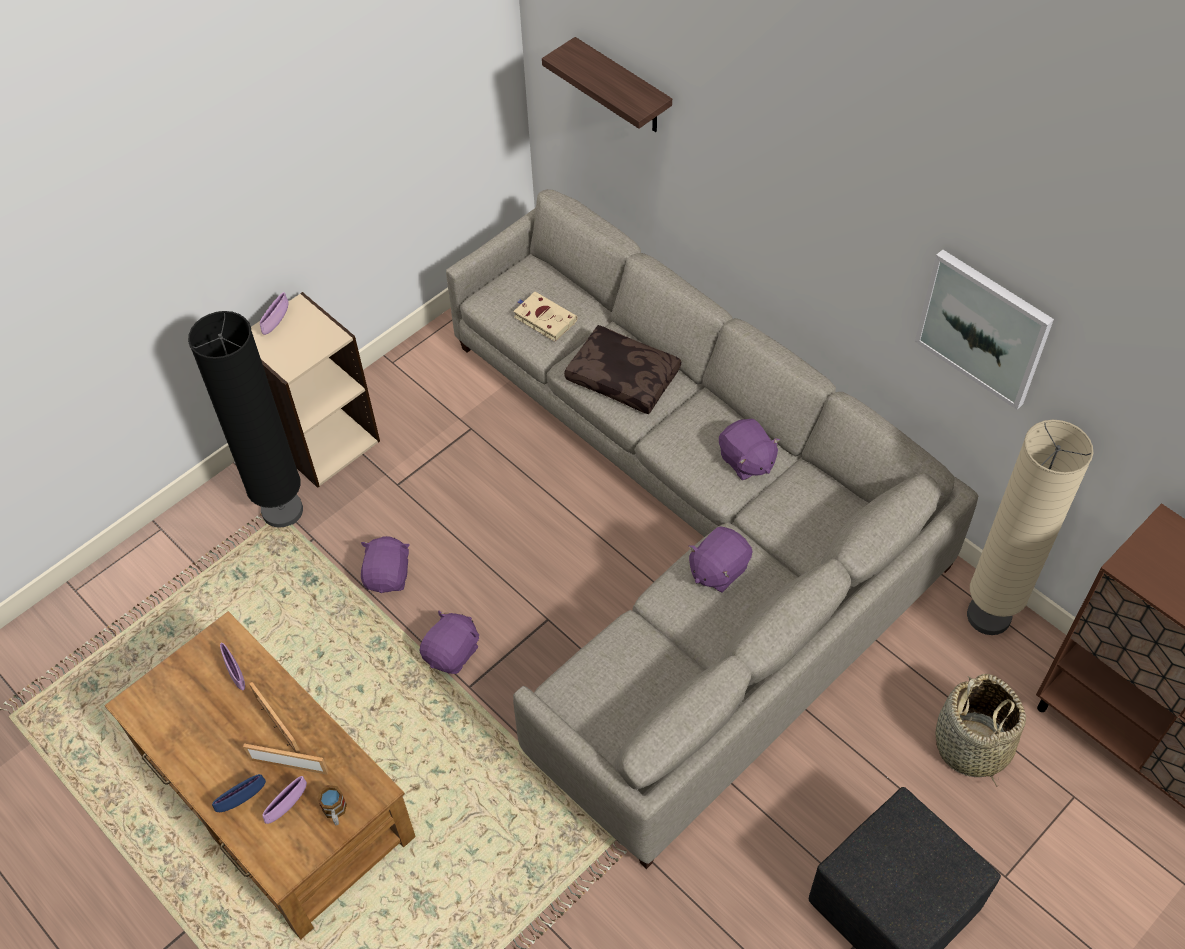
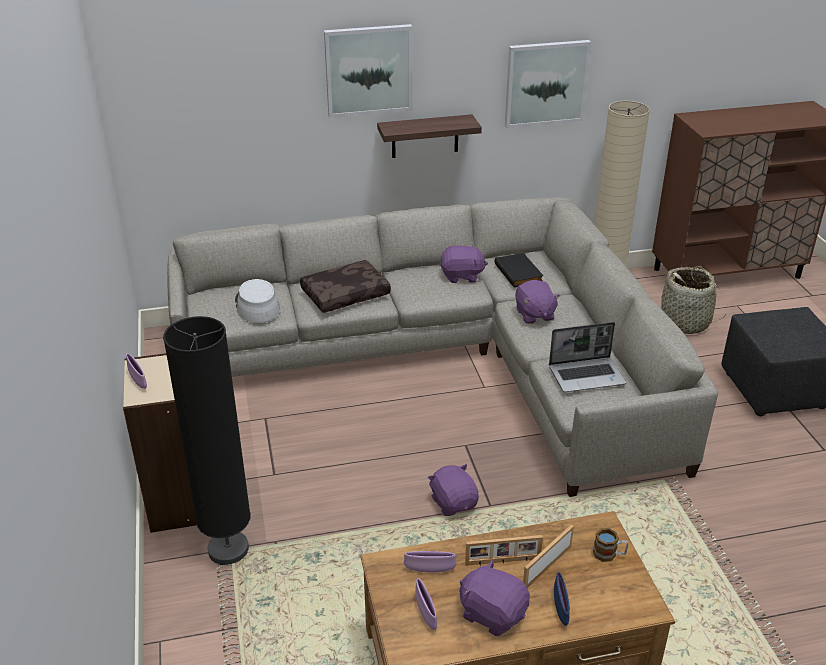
camera: 60 degrees left, 20 degrees down
(287, 805) = (585, 581): purple bowl -> purple bowl (425, 613)
(388, 575) = (353, 511): purple plush toy -> purple plush toy (492, 613)
(543, 318) = (256, 305): beige book -> grey hat
(623, 88) = (223, 104): shelf -> shelf (425, 136)
(626, 674) = (587, 375): none -> laptop
(771, 158) = (368, 70): none -> picture
(800, 513) = (519, 273): none -> black book

